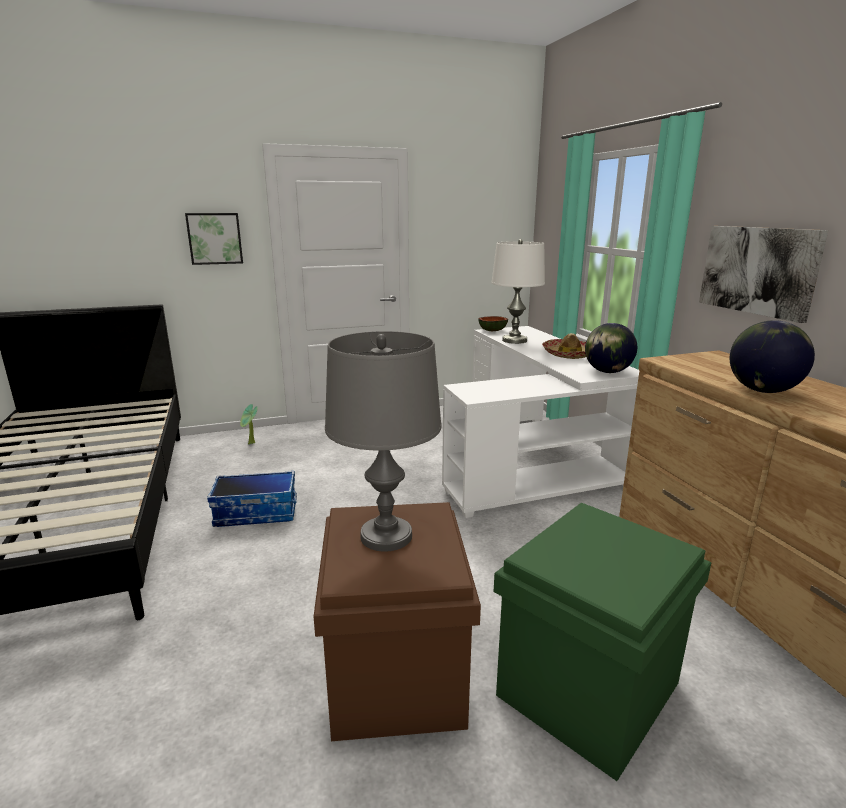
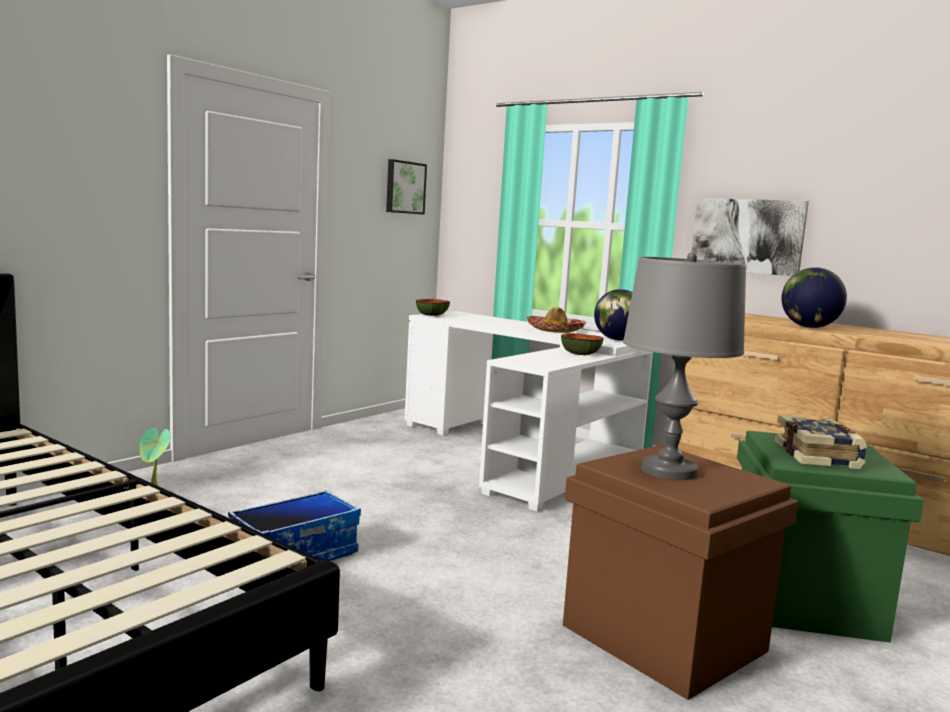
camera: 35 degrees left, 10 degrees down
(215, 238) = (94, 177): picture -> picture (404, 187)
(514, 340) = (476, 322): white table lamp -> none
(549, 384) = (581, 354): none -> bowl
(588, 557) = (818, 456): none -> book

